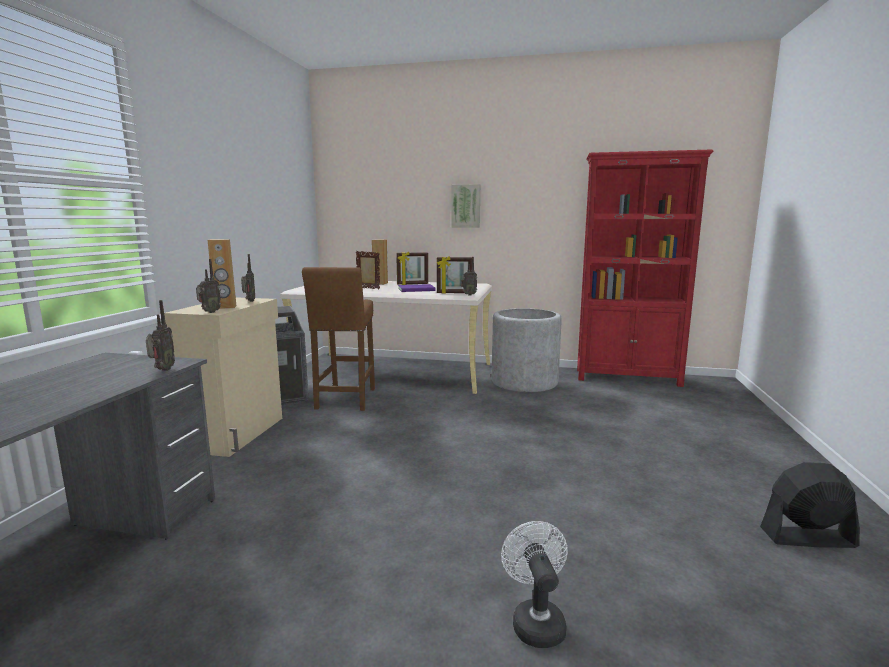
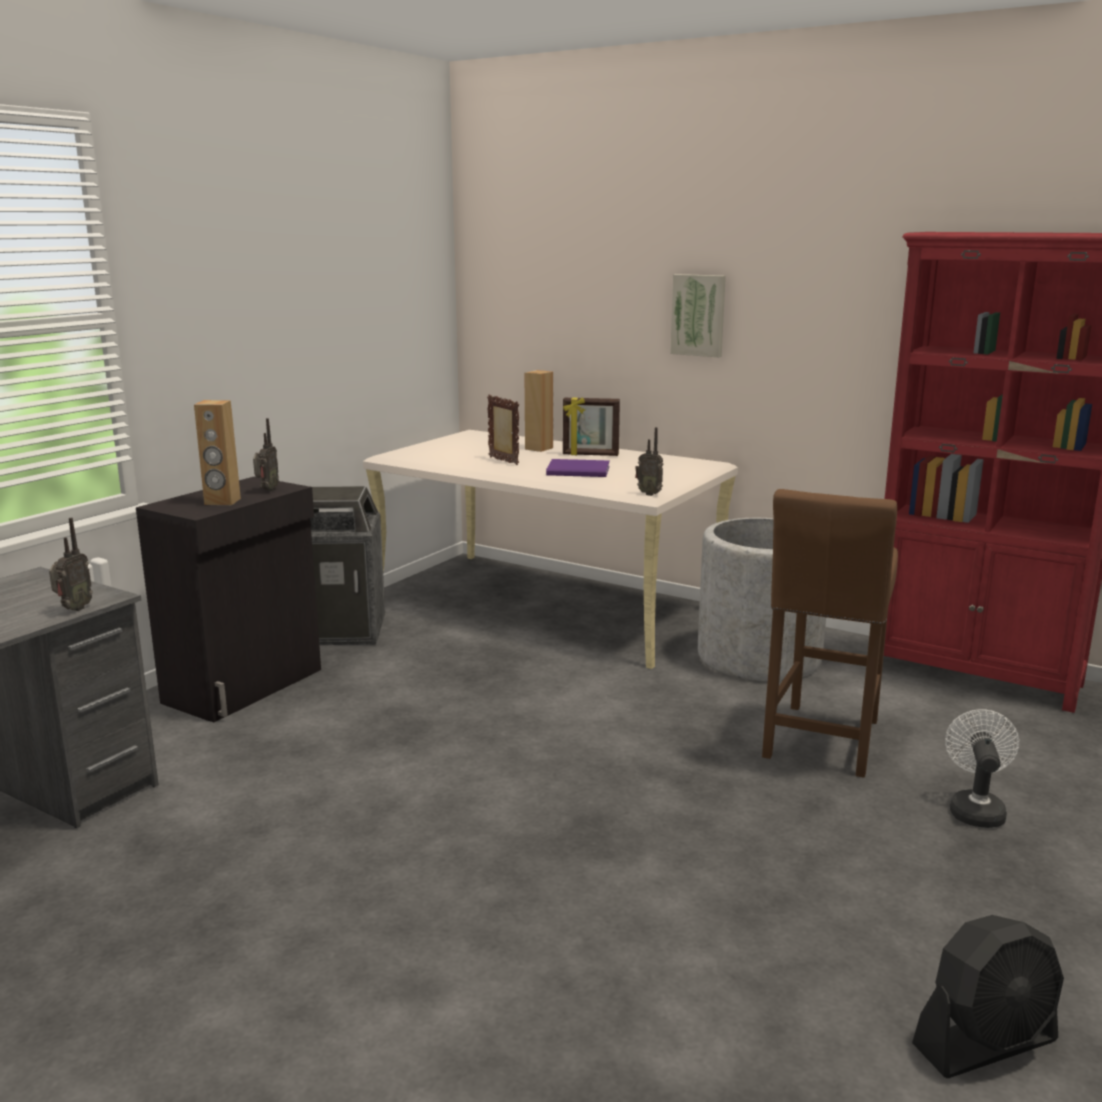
camera: 20 degrees right, 5 degrees up
(209, 312) = (190, 512): radio -> none
(237, 433) = (246, 686): beige cabinet -> black cabinet
(345, 400) = (432, 651): brown stool -> brown stool (821, 743)
(454, 293) = (629, 487): picture frame -> none
(535, 620) = (430, 1046): white fan -> white fan (975, 809)
(807, 537) = (985, 1043): black fan -> black fan turned 135 degrees clockwise

